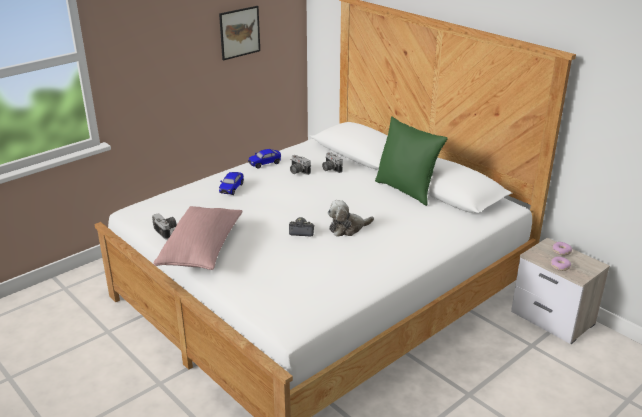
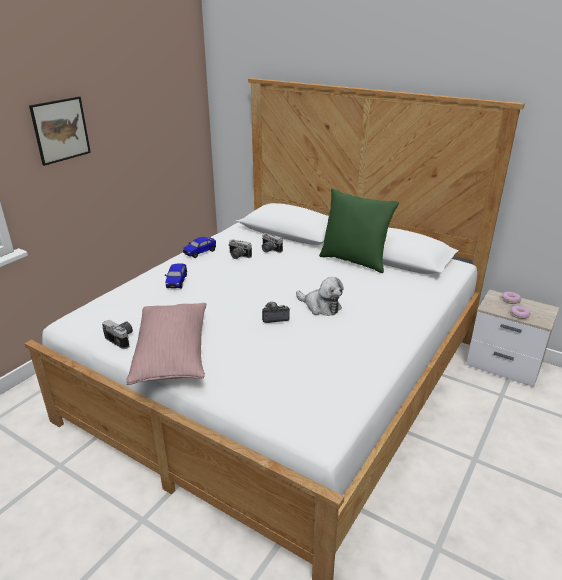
camera: 15 degrees left, 0 degrees up
(239, 32) = (149, 121): picture -> picture (60, 130)
(347, 228) = (320, 306): plush toy -> plush toy turned 105 degrees counterclockwise

